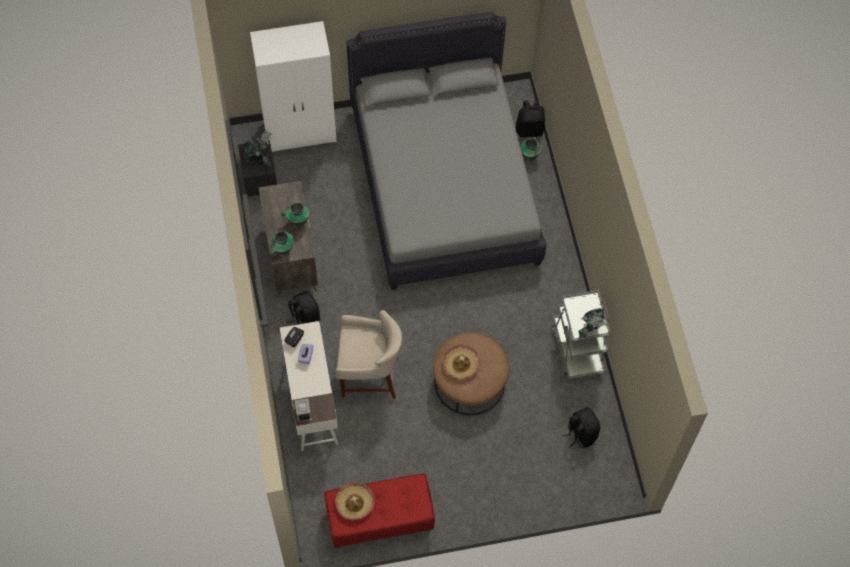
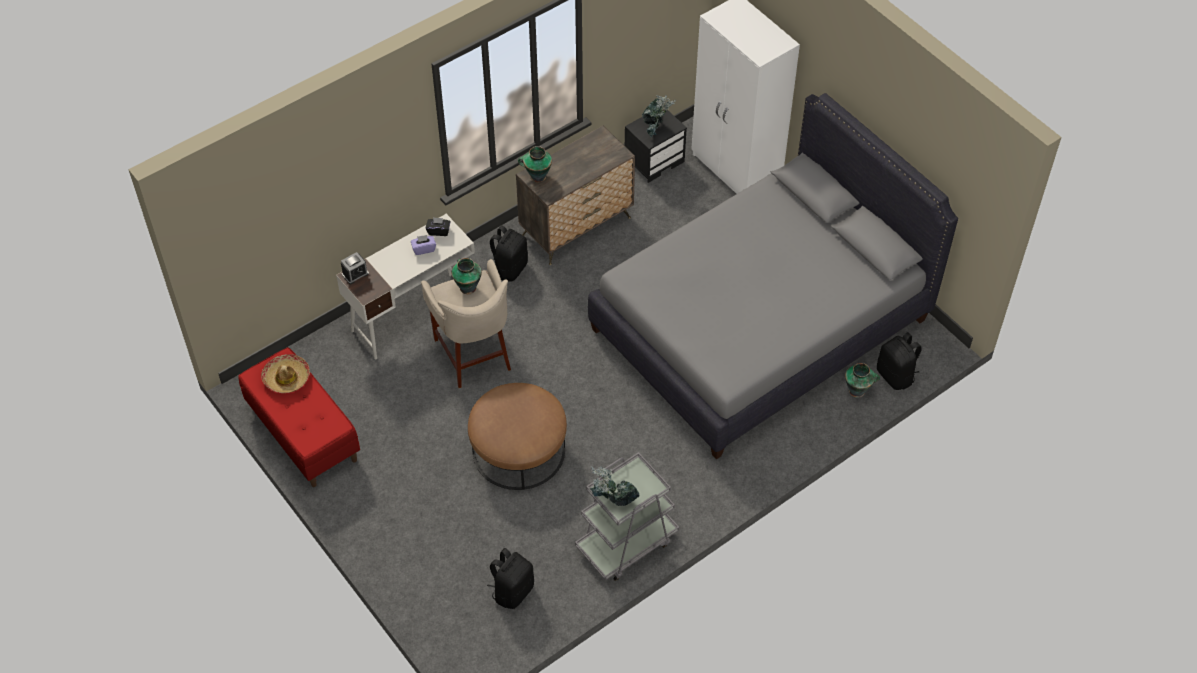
camera: 65 degrees right, 10 degrees down
(298, 222) = (581, 174): vase -> vase (467, 287)
(461, 364) = (511, 408): hat -> none

